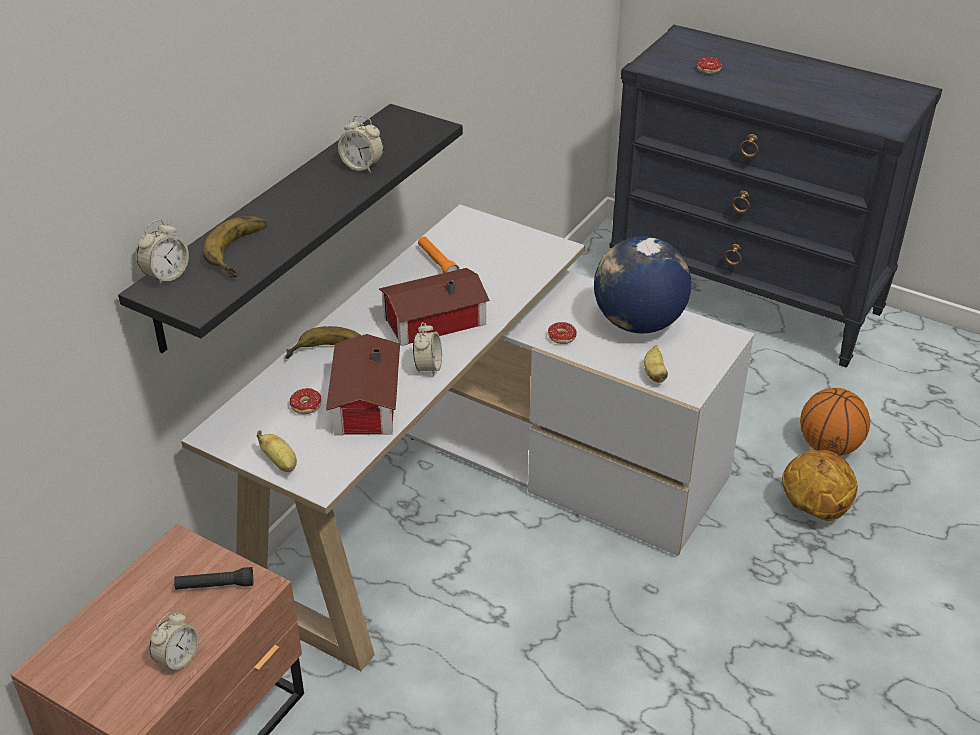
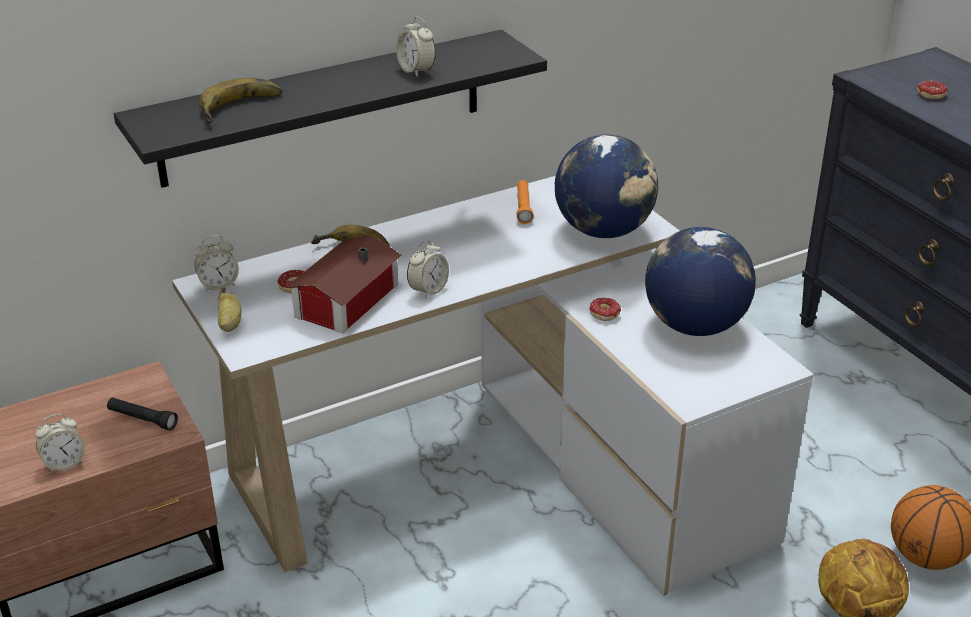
camera: 30 degrees right, 5 degrees down
(166, 276) = (163, 109): alarm clock -> alarm clock (218, 285)
(431, 319) = (470, 252): toy house -> none
(523, 263) = (604, 231): none -> globe
(654, 374) = (667, 376): banana -> none

